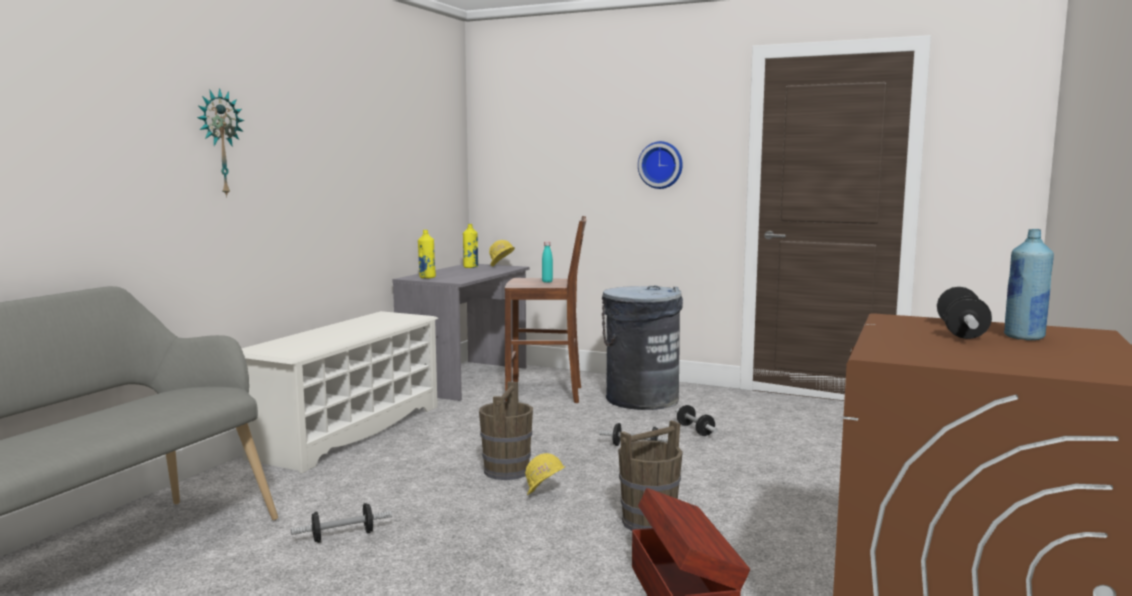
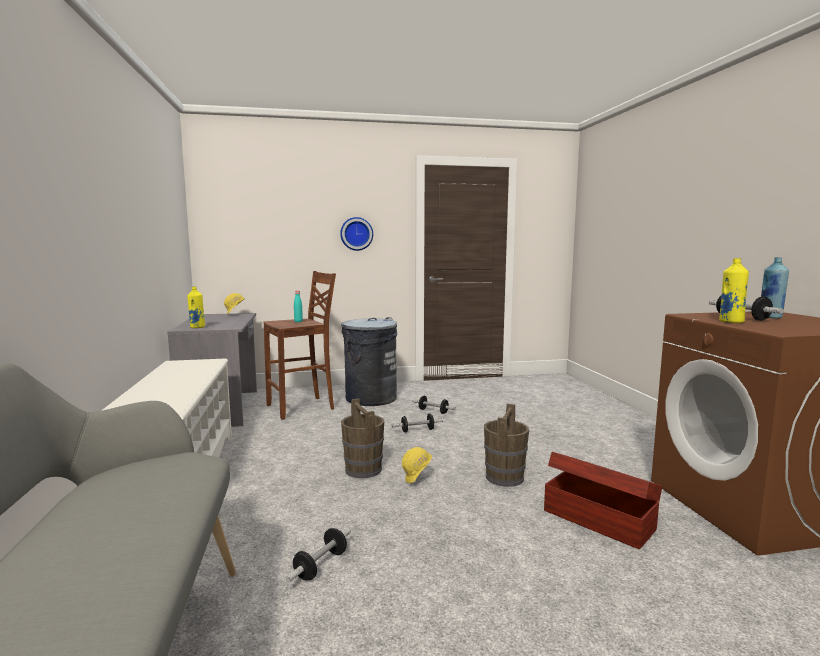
camera: 35 degrees left, 0 degrees up
(219, 143) = (59, 195): wall clock -> none
(470, 267) = (211, 317): yellow bottle -> yellow bottle (731, 322)

